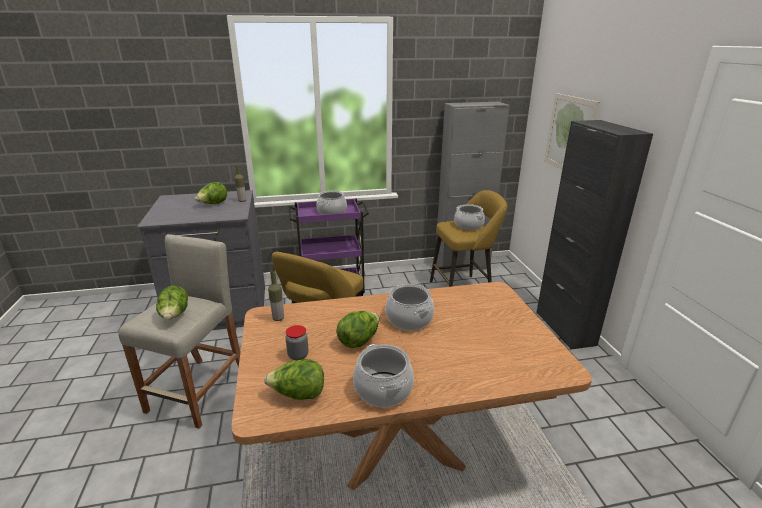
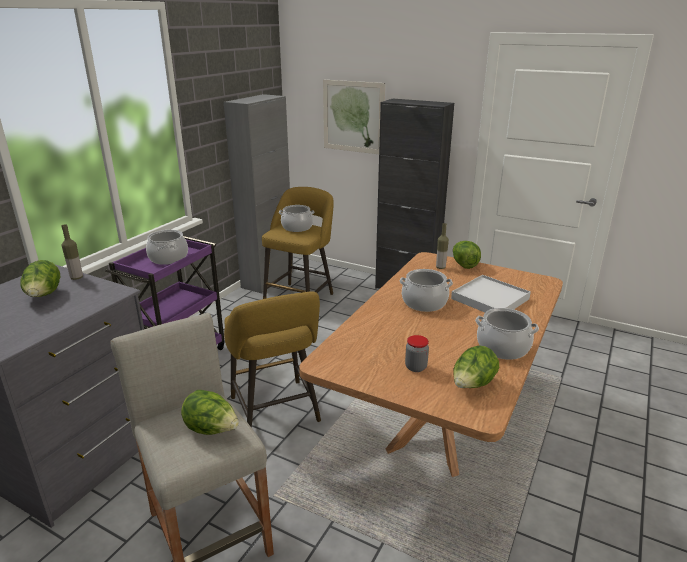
camera: 50 degrees left, 0 degrees up
(278, 318) = (341, 357): bottle -> bottle (440, 267)
(359, 340) = (428, 333): lettuce -> lettuce (464, 264)
(469, 349) = (490, 299): none -> white tray

